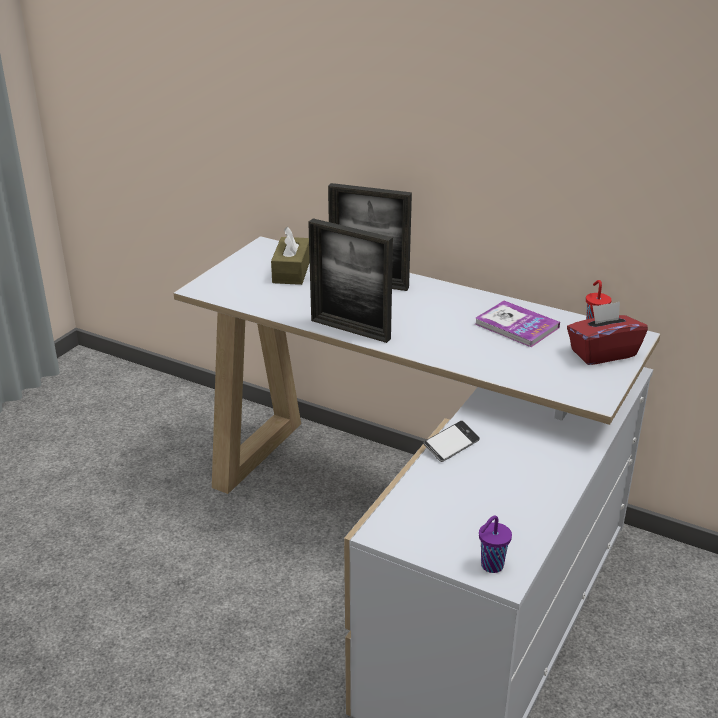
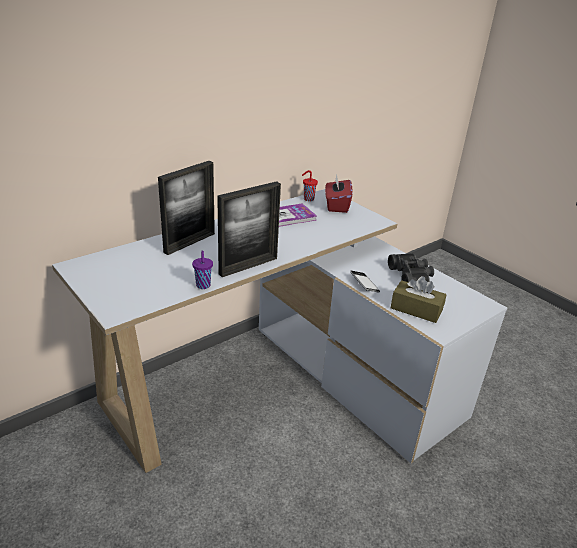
camera: 70 degrees left, 0 degrees up
(291, 271) = (135, 266): brown tissue box -> brown tissue box (416, 309)
(491, 566) = (477, 306): purple cup -> purple cup (203, 286)
(519, 486) = (411, 276): none -> black binoculars

